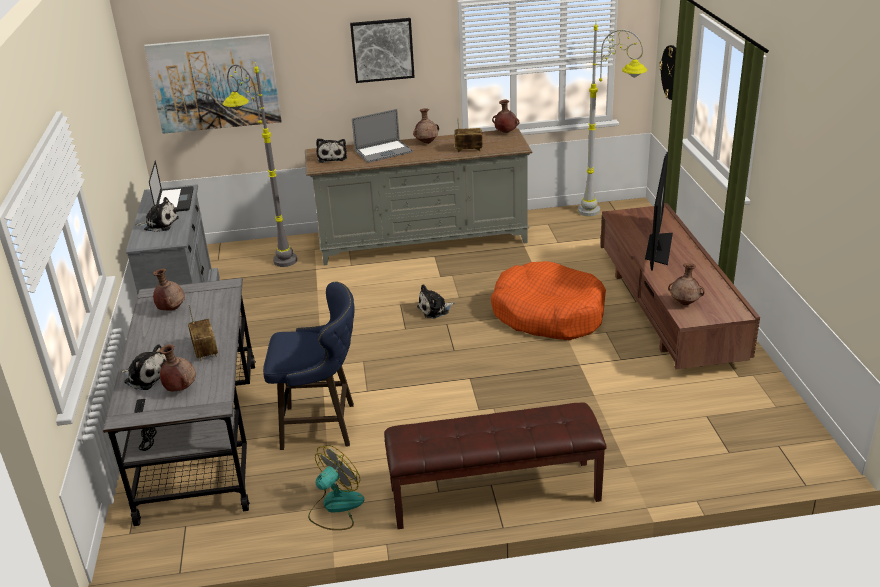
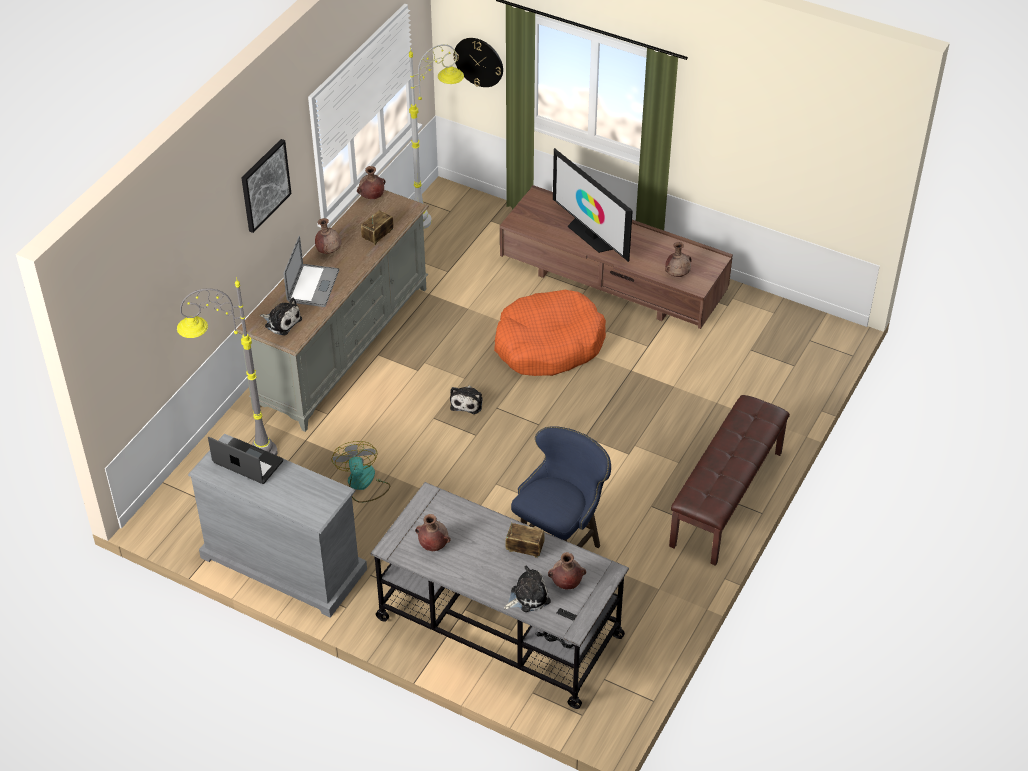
camera: 55 degrees left, 15 degrees up
(159, 224) = (289, 490): plush toy -> none
(215, 83) = (149, 320): picture -> none
(335, 507) = (662, 586): fan -> fan (363, 484)

